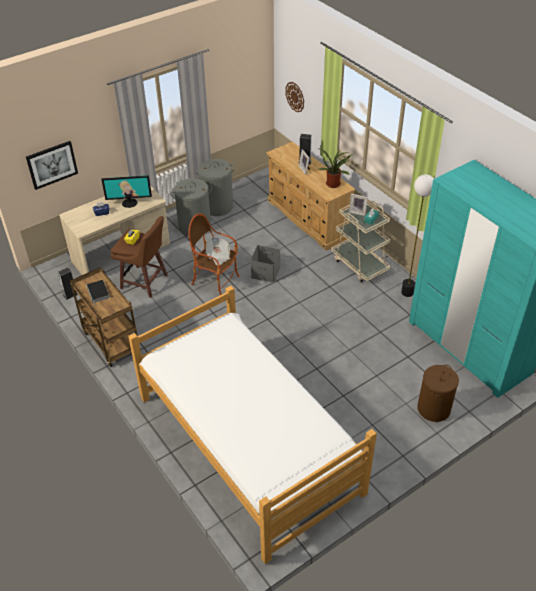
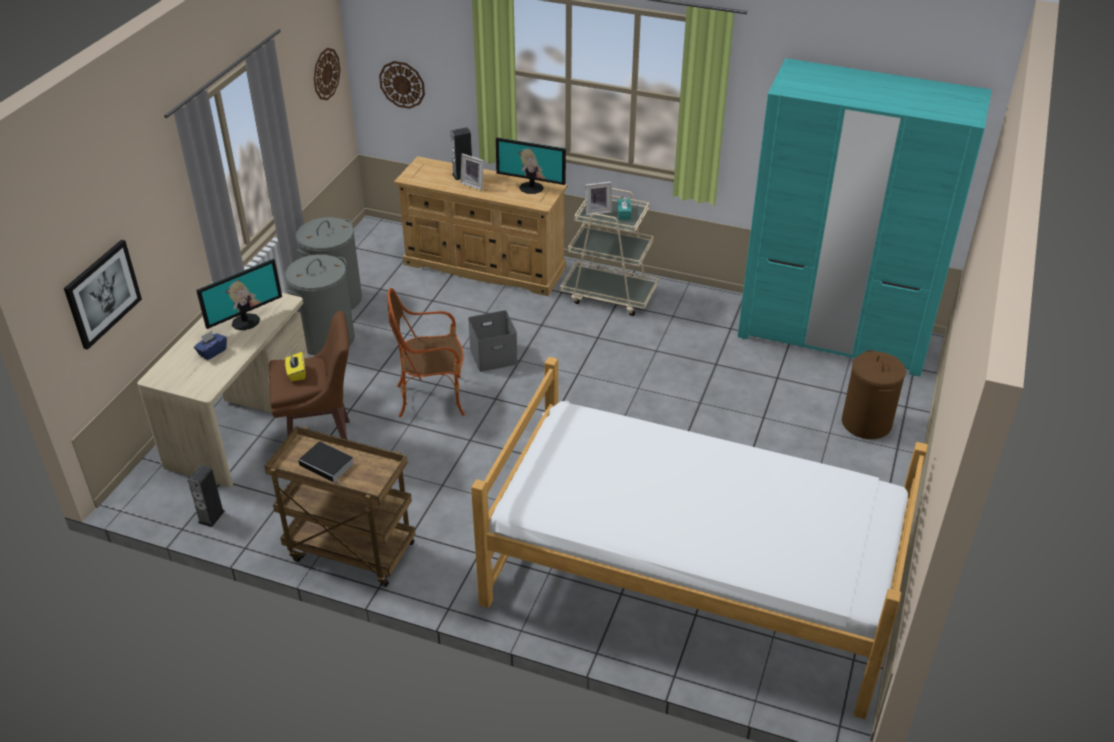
camera: 35 degrees left, 5 degrees down
(218, 256) = (434, 351): newspaper -> none
(252, 78) = (326, 74): none -> wall clock
(334, 183) = (531, 187): potted plant -> monitor
(407, 292) = (701, 304): floor lamp -> none

